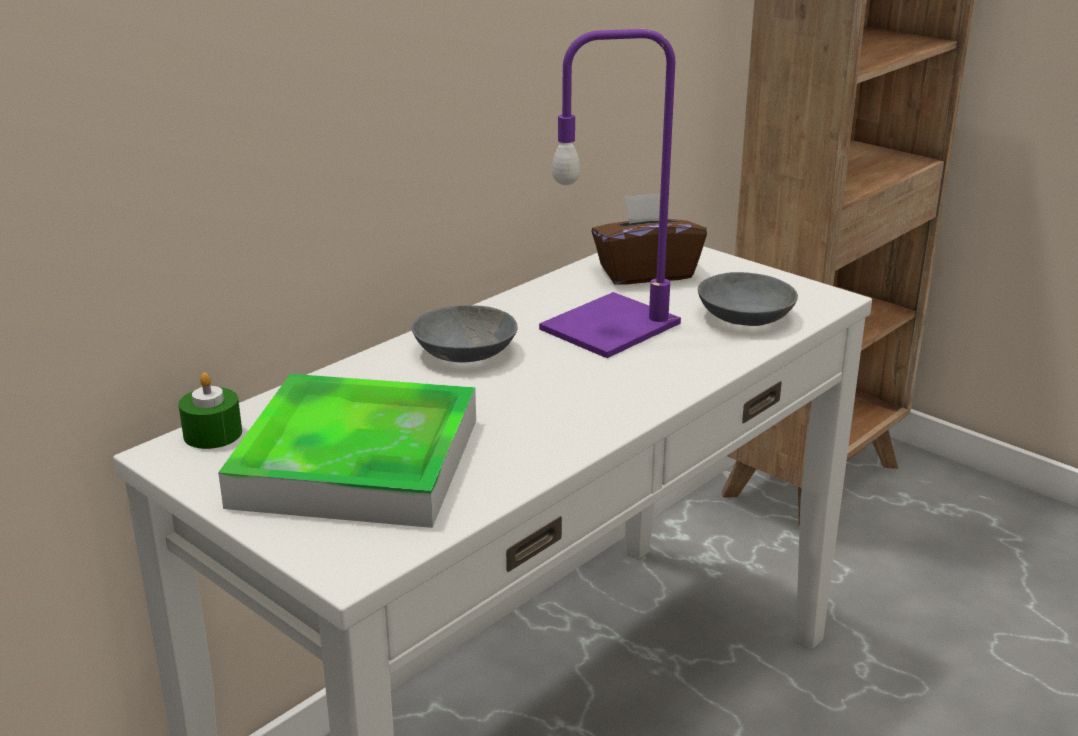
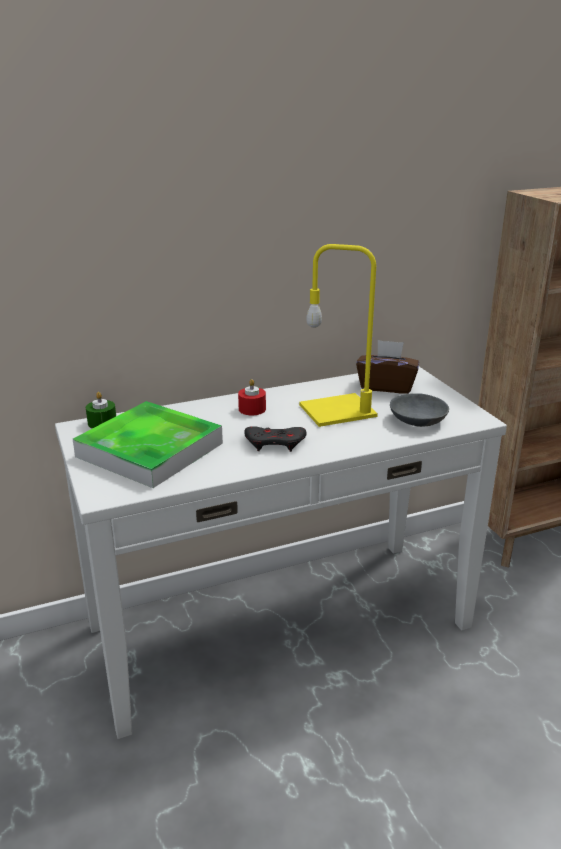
camera: 25 degrees right, 0 degrees up
(467, 352) = (252, 409): grey bowl -> red candle
(564, 400) = (275, 443): none -> grey game controller
(611, 325) = (339, 410): purple table lamp -> yellow table lamp

